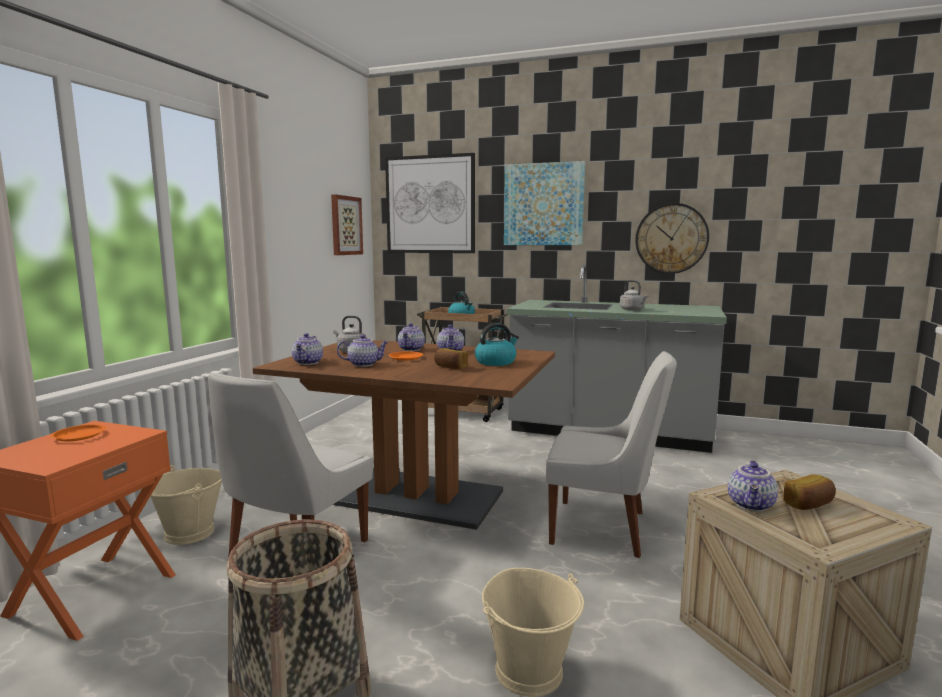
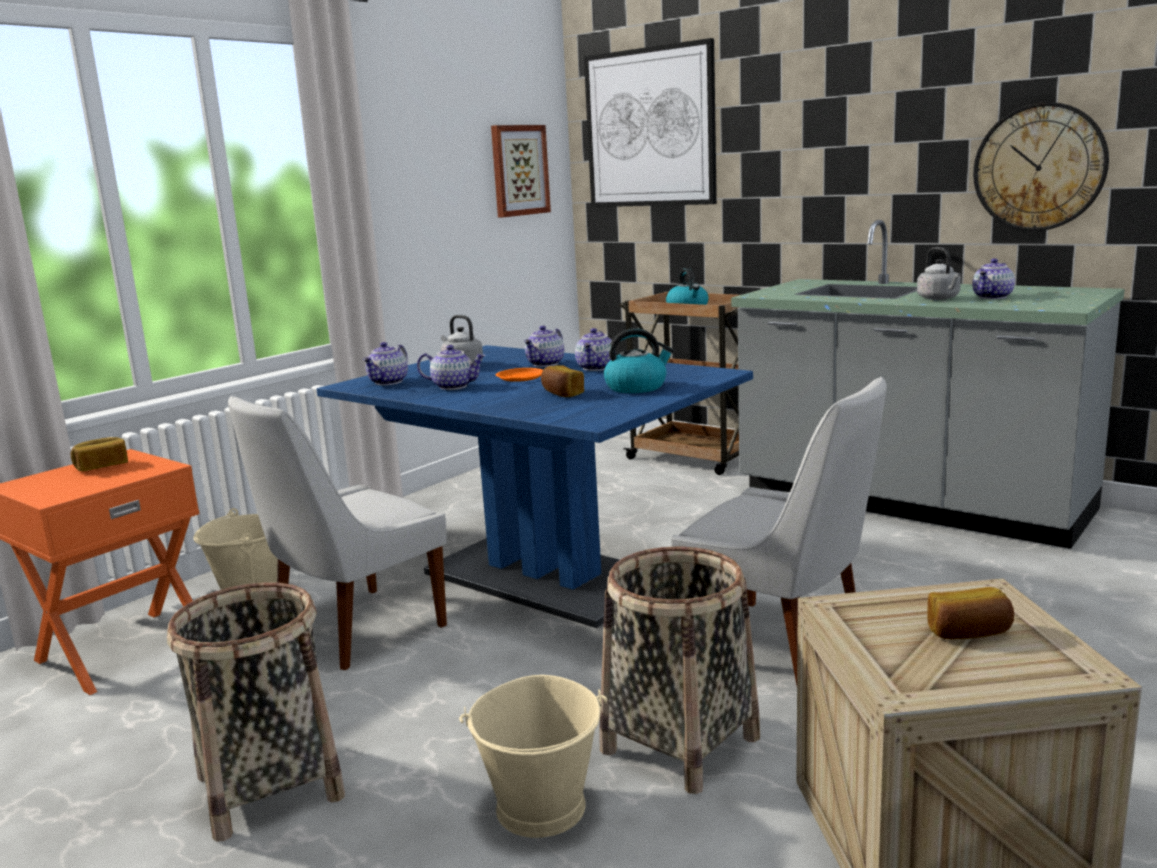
camera: 20 degrees right, 5 degrees up
(79, 436) = (102, 466): orange plate -> bread
(416, 497) = (544, 577): brown dining table -> blue dining table
(543, 204) = (821, 118): picture -> none
(589, 605) = (679, 744): none -> basket
(752, 505) = (873, 624): teapot -> teapot (993, 297)

